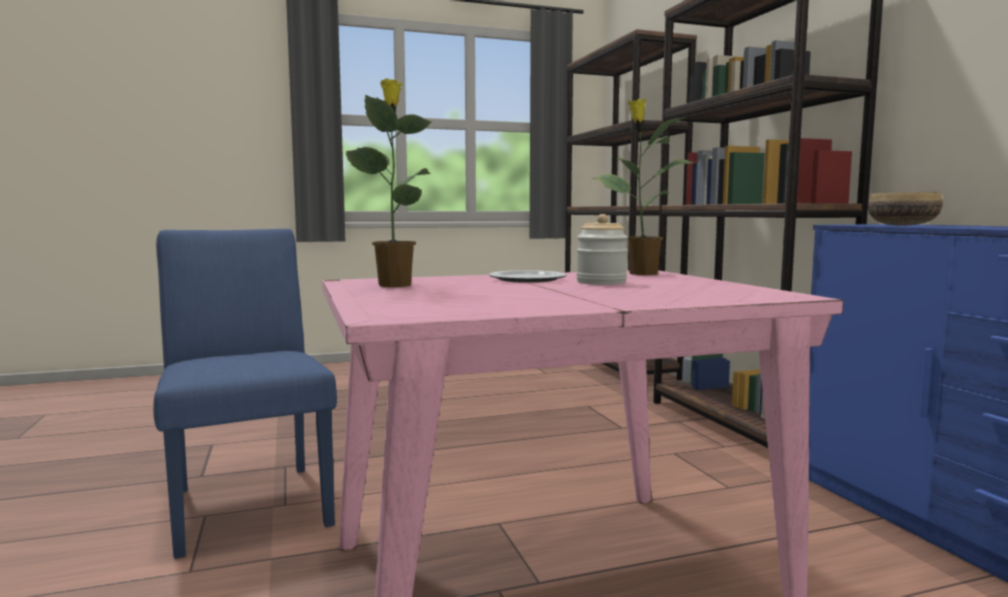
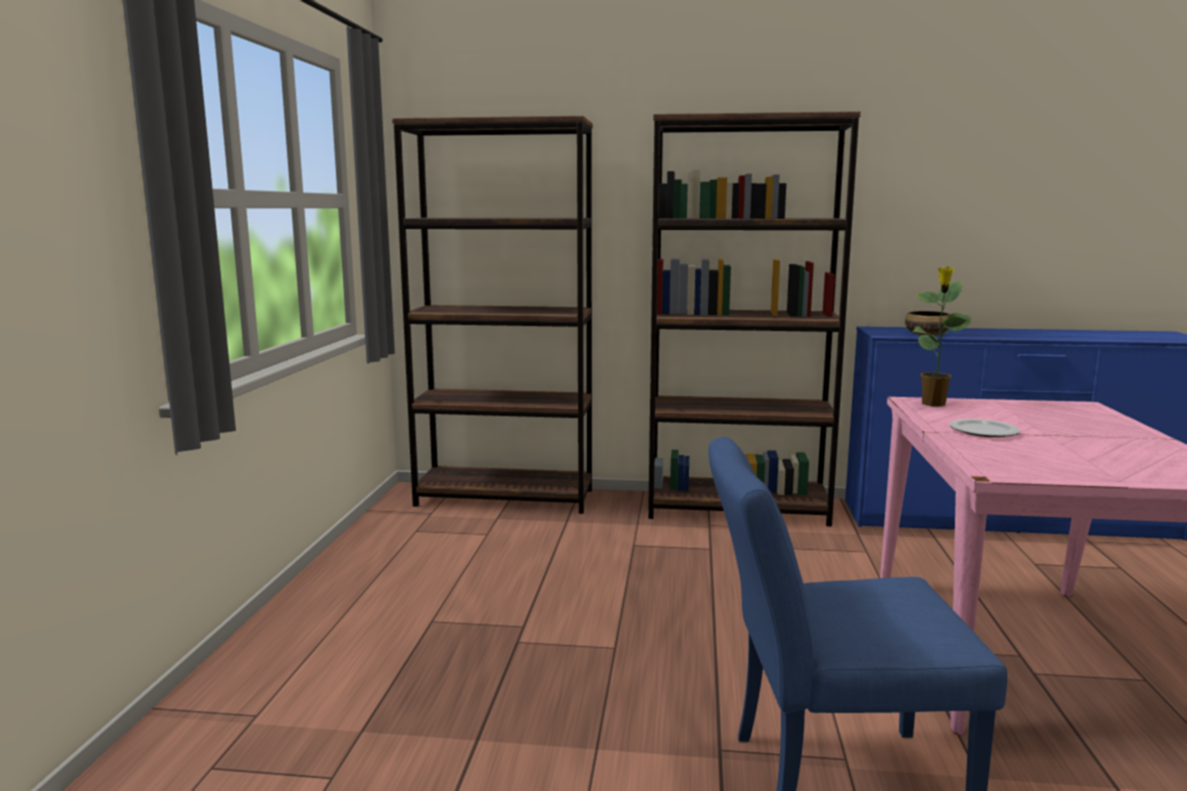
camera: 65 degrees left, 5 degrees up
(395, 285) = (1032, 464): potted plant -> none
(601, 282) = (1006, 420): jar -> none

